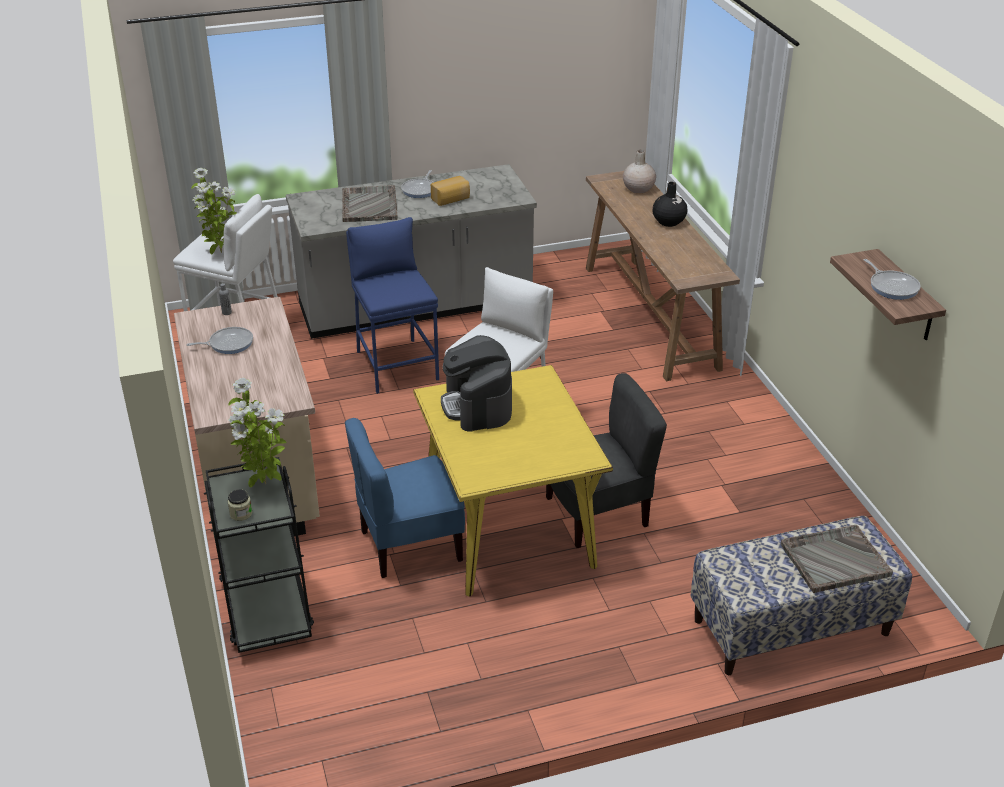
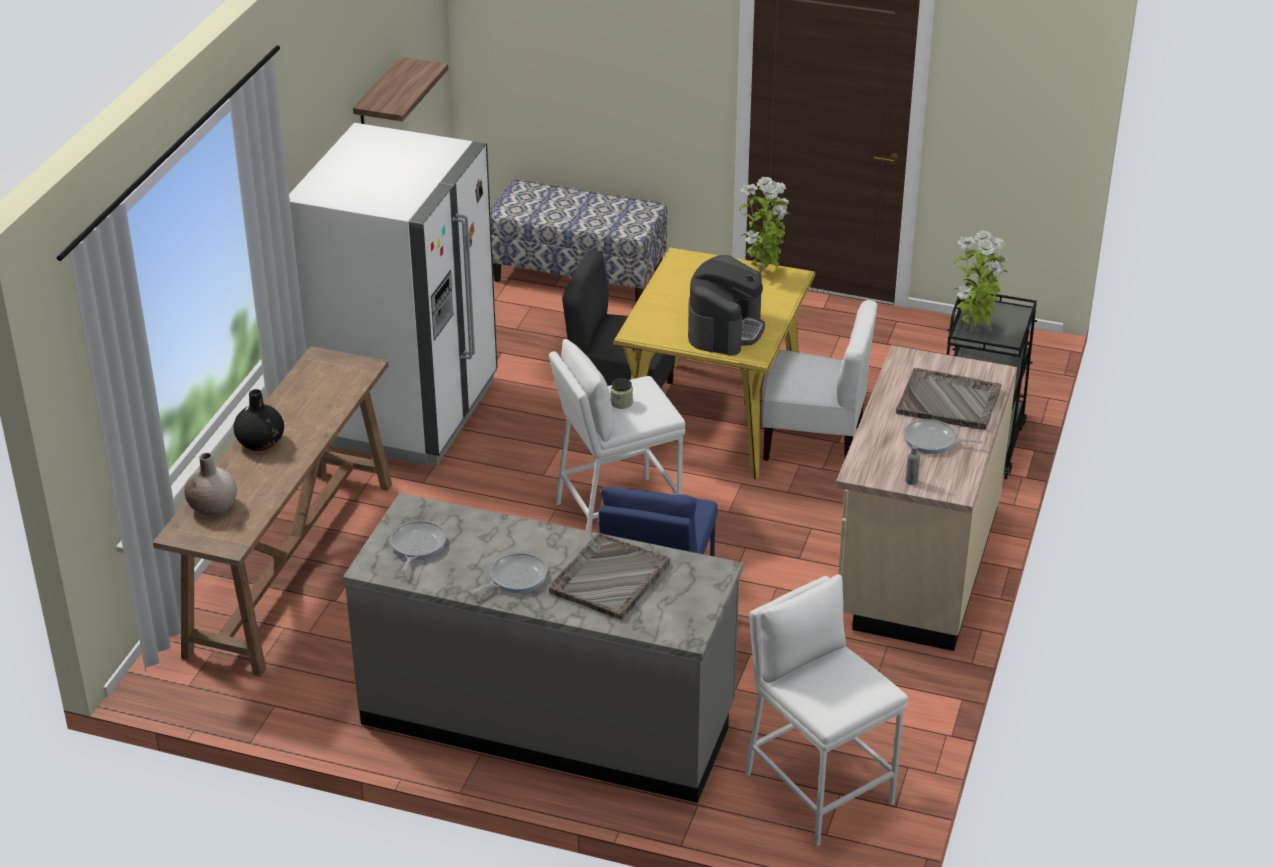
camera: 145 degrees left, 0 degrees up
(220, 253) = (838, 666): potted plant -> potted plant (762, 274)
(241, 513) = (1006, 317): jar -> jar (621, 403)
(410, 545) = (813, 442): blue chair -> white chair
(451, 199) = (495, 542): bread -> none
(732, 432) = (406, 411): none -> white fridge
(834, 560) = (554, 202): grey tray -> grey tray (949, 401)
(892, 286) = (404, 80): frying pan -> frying pan (417, 546)

